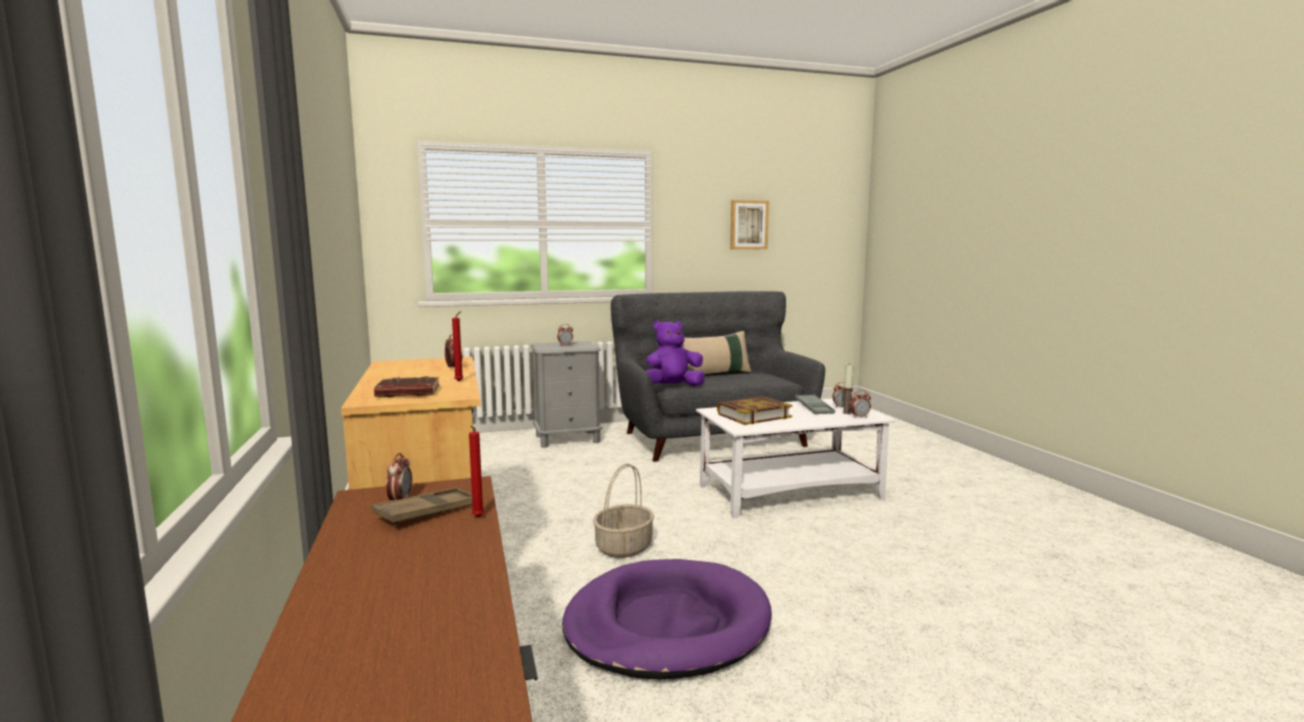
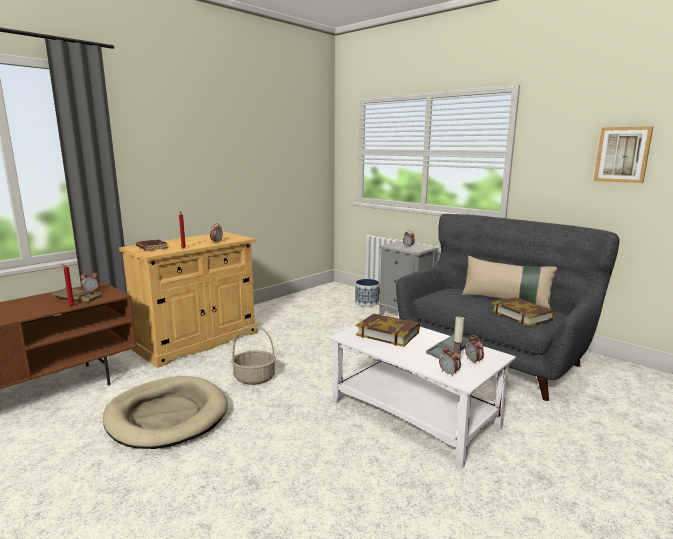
camera: 60 degrees right, 5 degrees up
(497, 444) = (367, 302): none -> planter
(667, 625) = (167, 416): purple dog bed -> beige dog bed
(672, 387) = (435, 297): purple plush toy -> none
(759, 378) = (522, 315): none -> book

